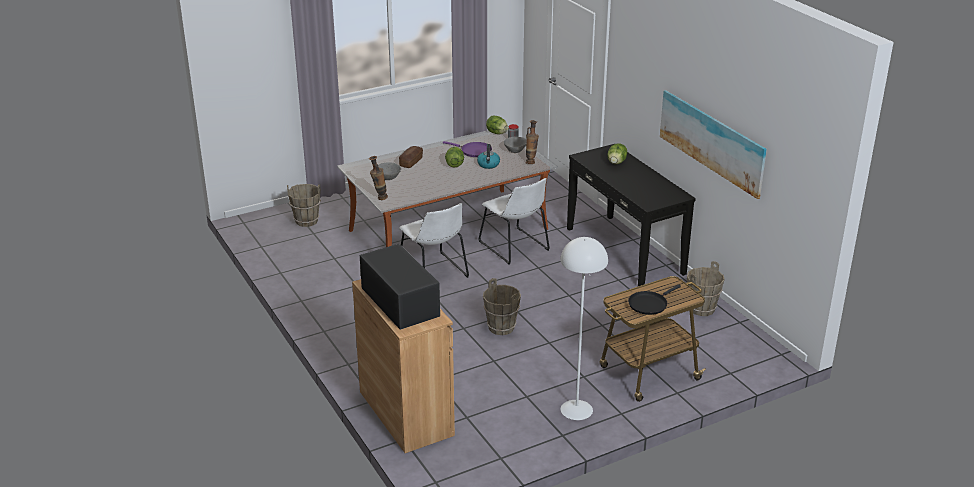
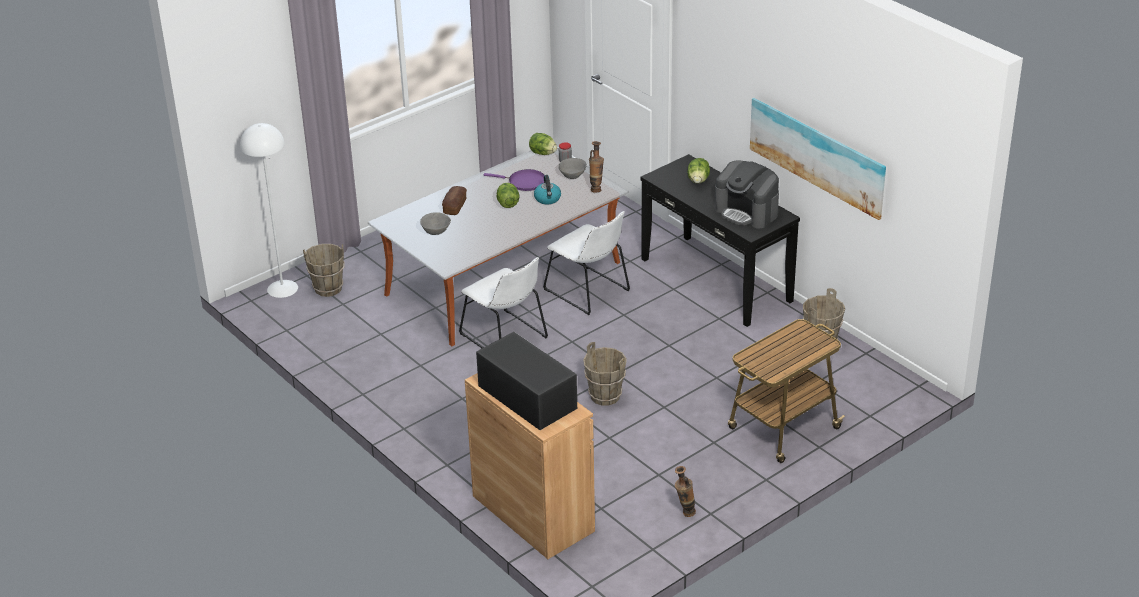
camera: 10 degrees left, 5 degrees up
(379, 198) = (436, 260): vase -> vase (684, 513)
(576, 409) = (716, 482): white floor lamp -> white floor lamp (282, 288)
(649, 304) = (783, 357): black frying pan -> none
(650, 189) = (746, 212): none -> coffee machine

